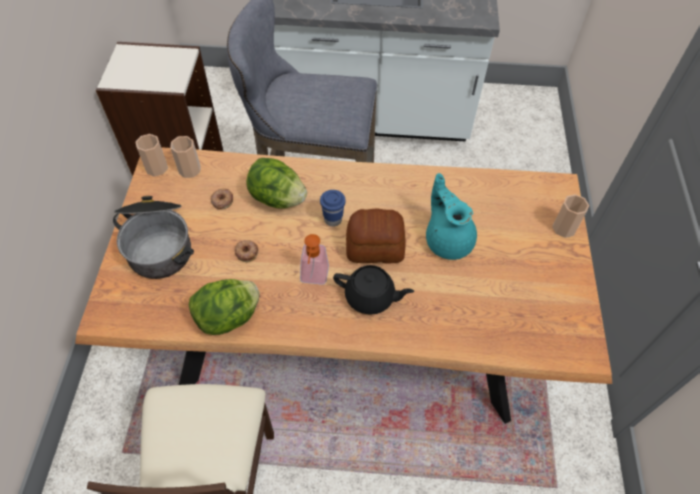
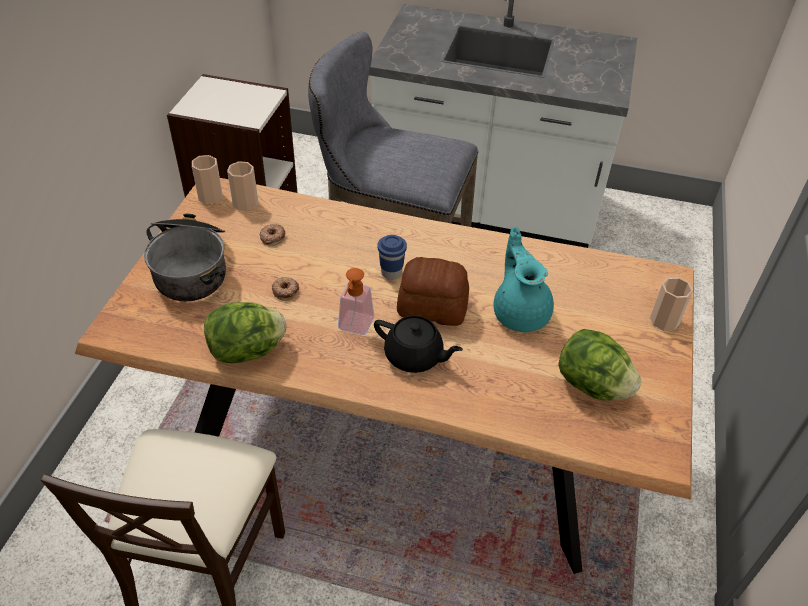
camera: 10 degrees right, 10 degrees down
(277, 198) = (334, 243): lettuce -> lettuce (592, 386)

